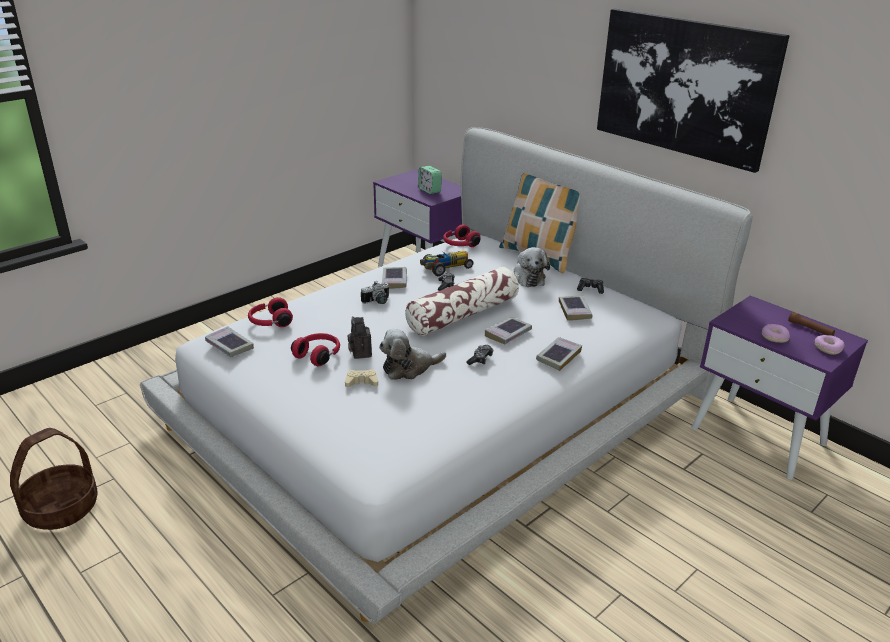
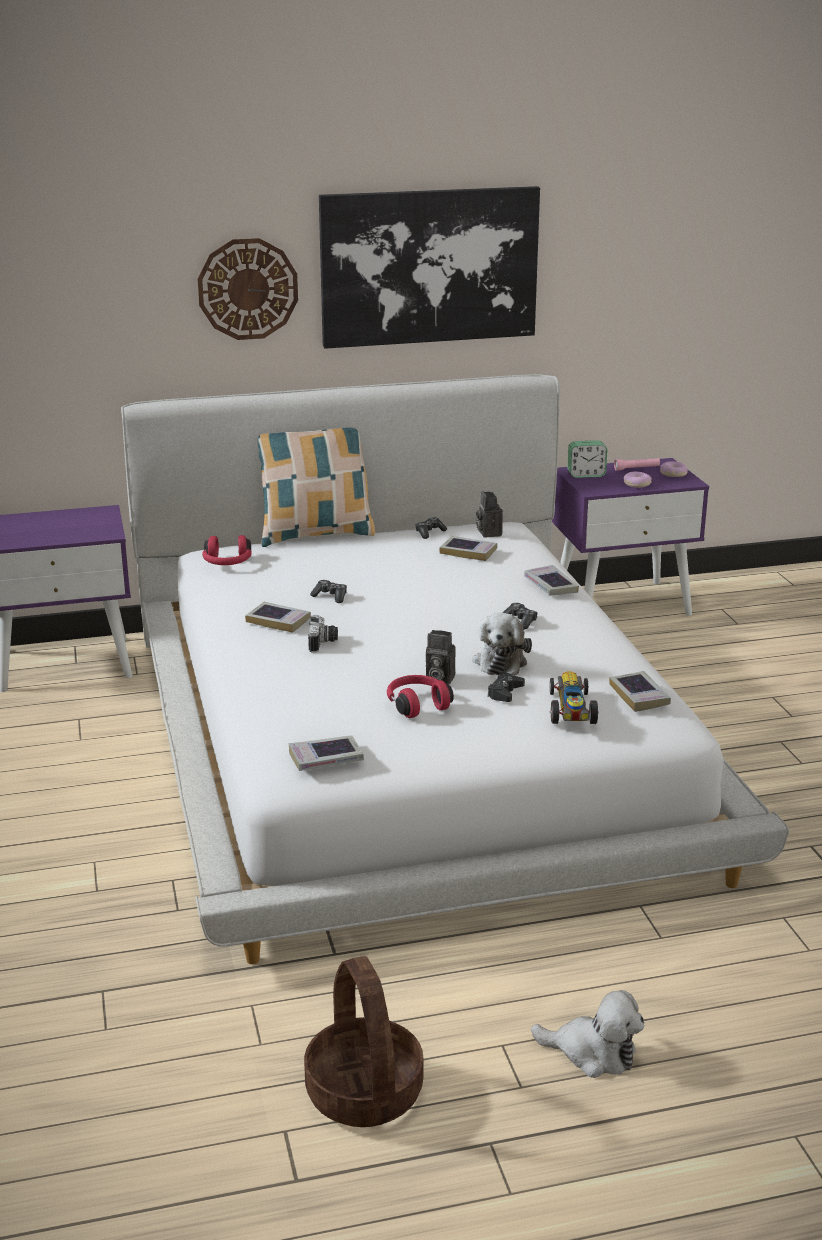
camera: 60 degrees left, 5 degrees down
(270, 322) = (294, 720): red headphones -> none
(361, 382) = (505, 693): beige game controller -> black game controller
(429, 190) = (71, 527): alarm clock -> alarm clock (586, 475)
(445, 268) = (284, 586): toy car -> toy car (571, 711)
(463, 314) = (413, 605): pillow -> none
(508, 334) = (481, 594): book -> book (639, 696)
(527, 277) = (364, 552): plush toy -> plush toy (592, 1053)
(562, 70) = (248, 289): none -> wall clock
(621, 309) = (488, 533): none -> camera
(810, 329) = (636, 468): brown flashlight -> pink flashlight

